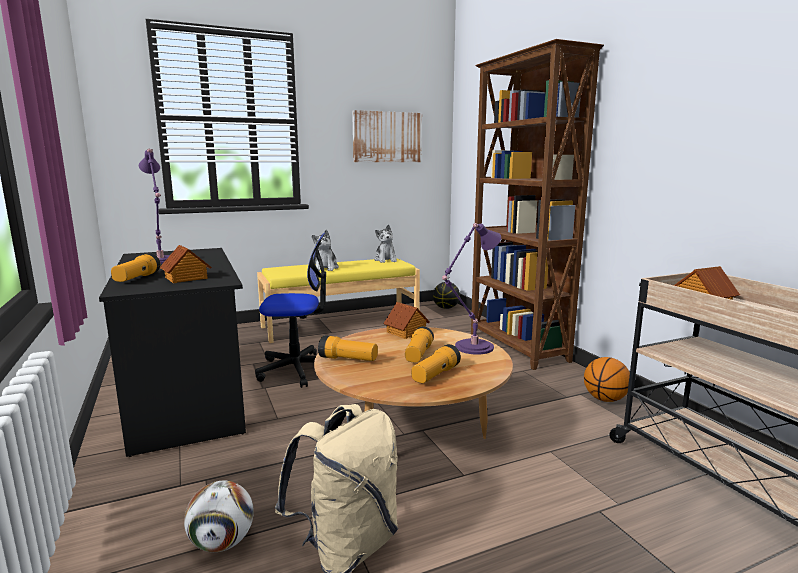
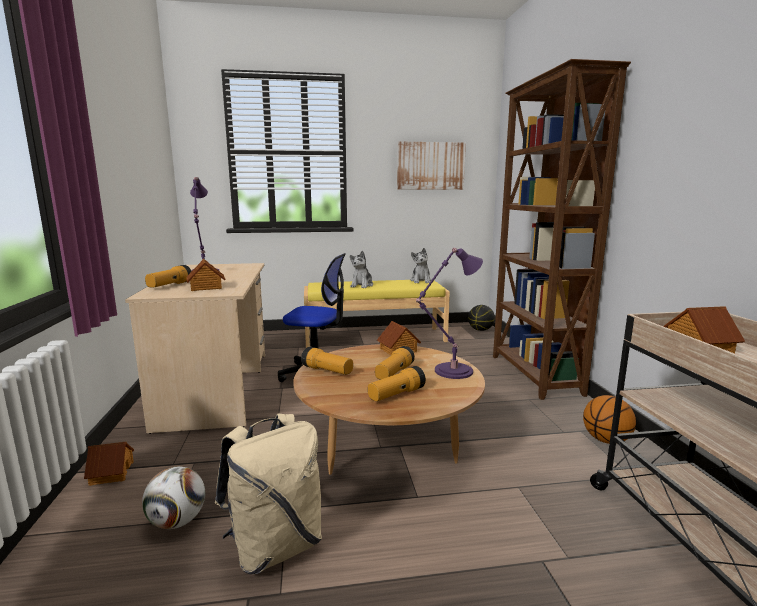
camera: 15 degrees right, 0 degrees up
(106, 507) = (111, 473): none -> toy house
(186, 396) = (217, 387): black desk -> beige desk

